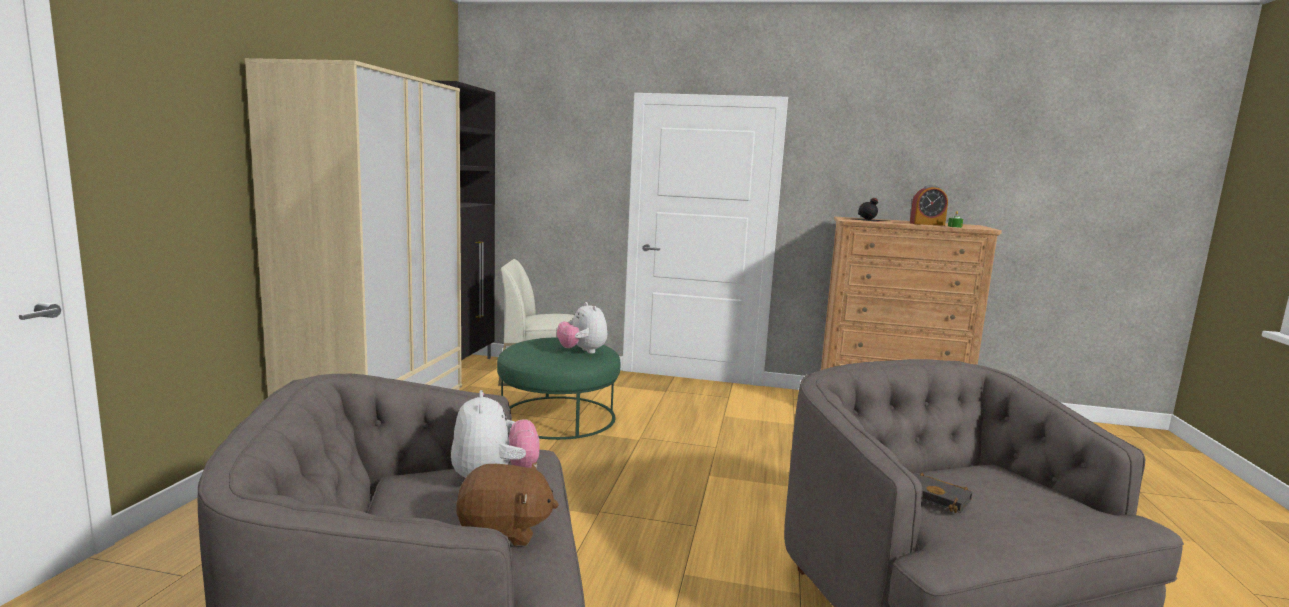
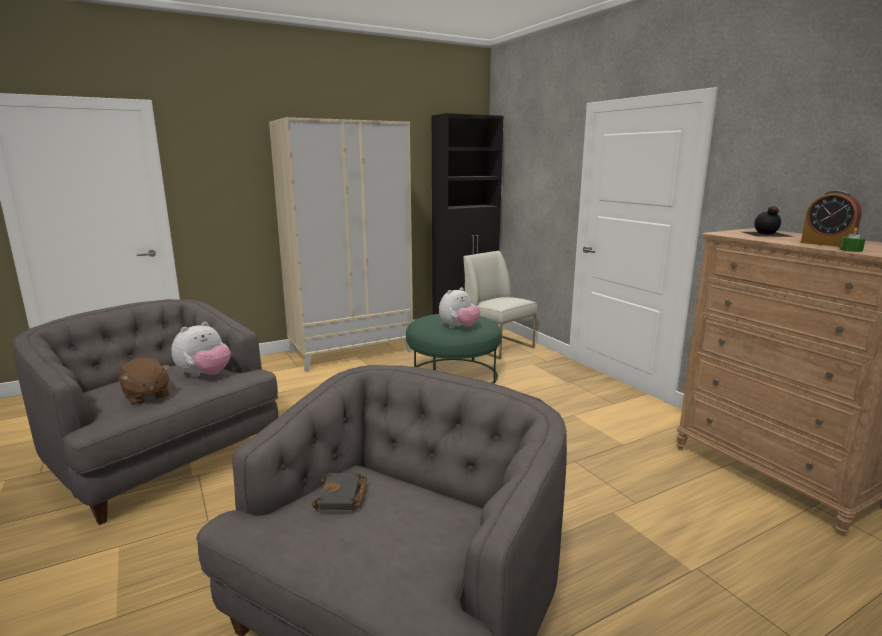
camera: 50 degrees right, 5 degrees up
(582, 351) = (458, 327): plush toy -> plush toy turned 150 degrees counterclockwise

